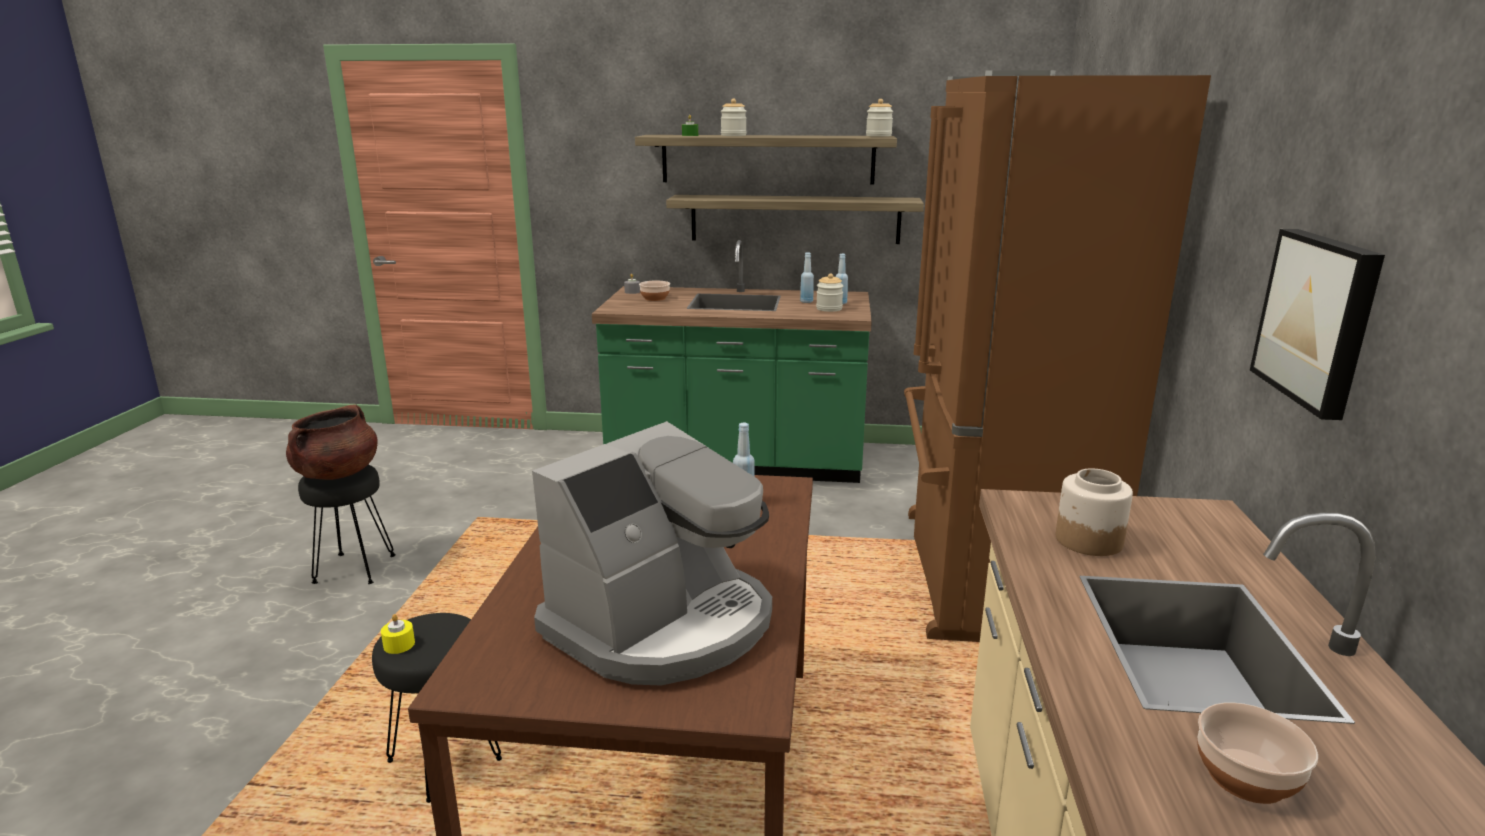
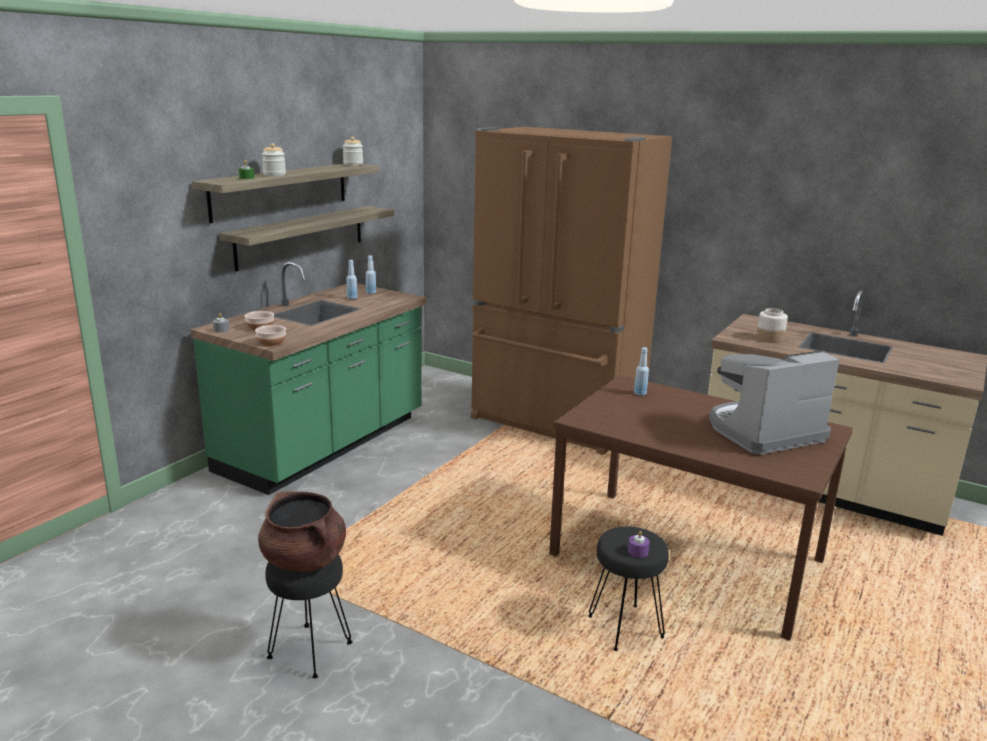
camera: 65 degrees left, 0 degrees up
(399, 644) = (638, 552): yellow candle -> purple candle
(663, 624) = (763, 432): coffee machine -> coffee machine turned 90 degrees counterclockwise
(829, 309) = (381, 298): jar -> none
(1245, 778) = (918, 363): bowl -> bowl (271, 343)
(1319, 319) = (782, 233): picture -> none

